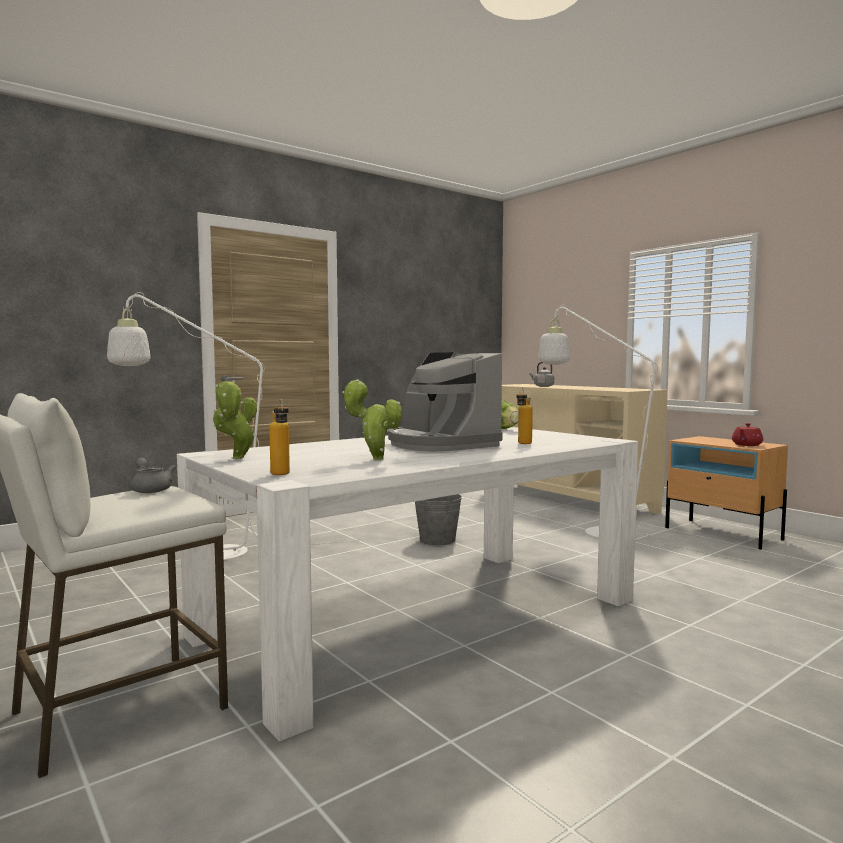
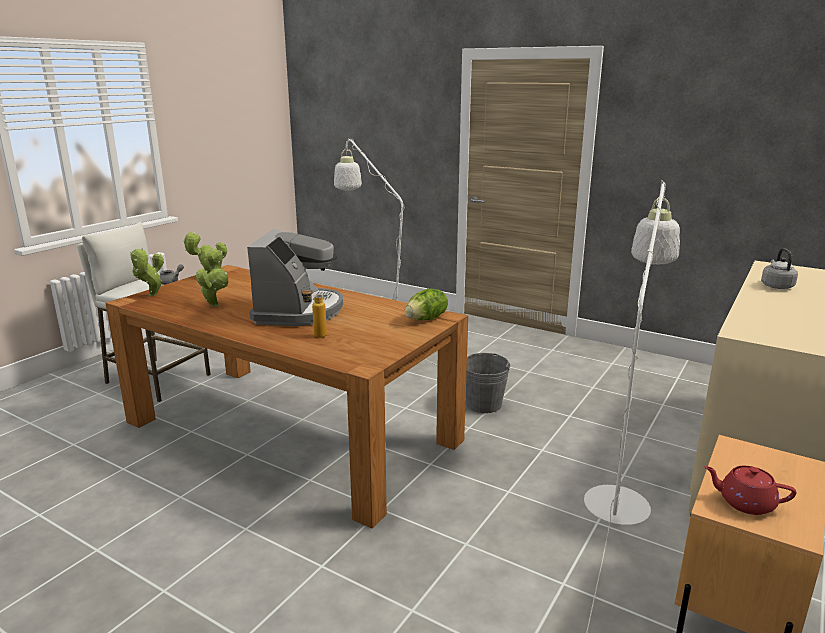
camera: 70 degrees right, 15 degrees up
(281, 475) = (151, 296): bottle -> potted plant
(424, 617) = (291, 431): white dining table -> brown dining table
(440, 444) = (298, 311): coffee machine -> coffee machine turned 150 degrees clockwise

